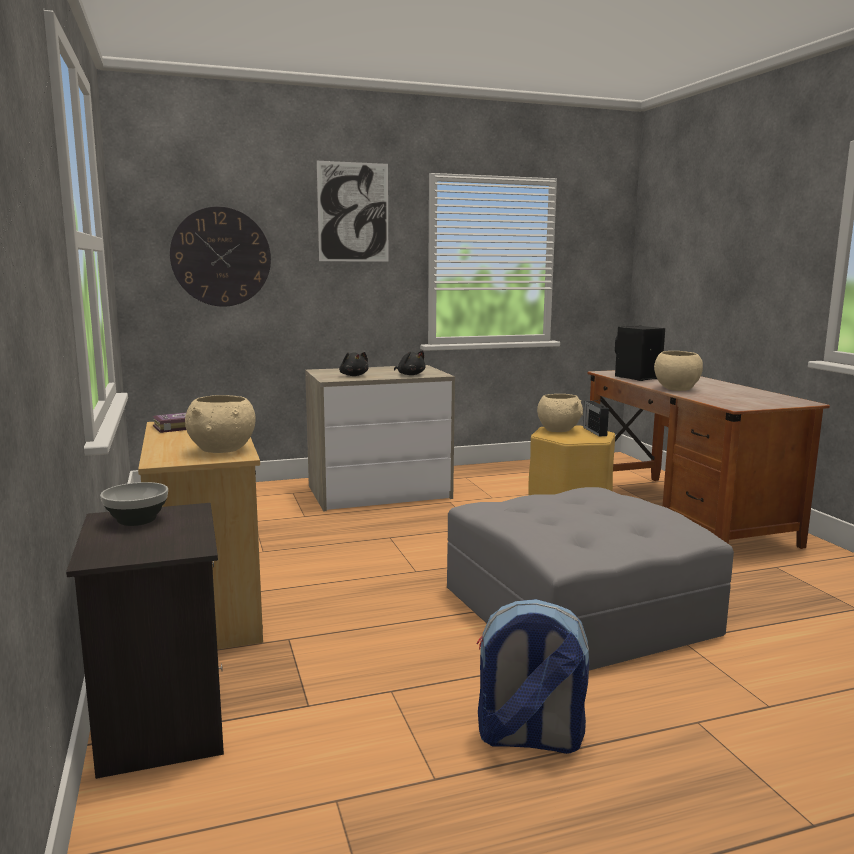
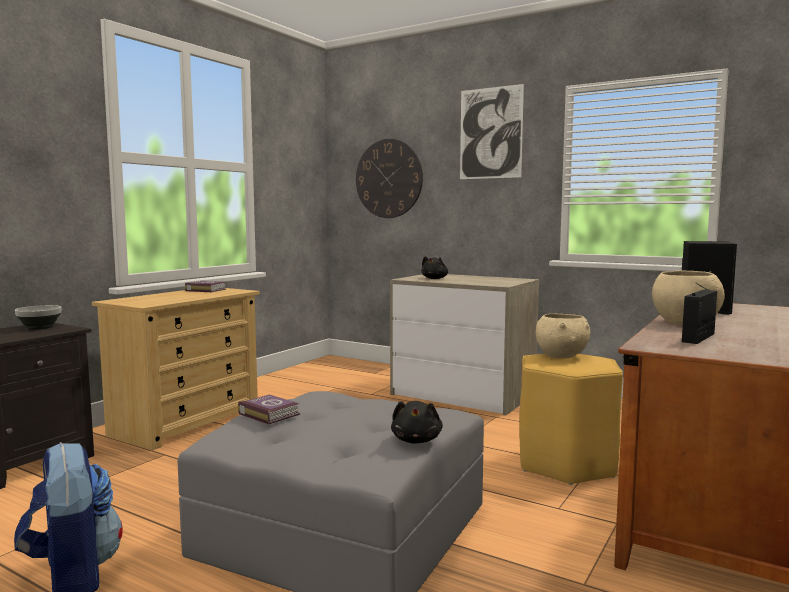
camera: 50 degrees right, 5 degrees down
(223, 450) = (155, 301): beige bowl -> none
(410, 375) = (478, 282): black plush toy -> black plush toy (416, 440)
(536, 527) = (269, 413): none -> book
(594, 431) = (596, 364): radio -> radio (699, 337)

